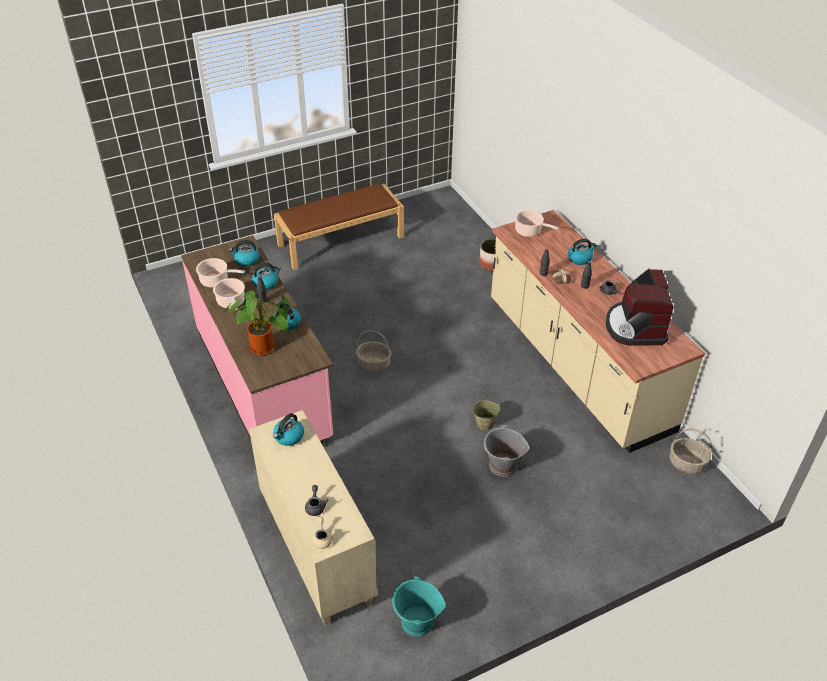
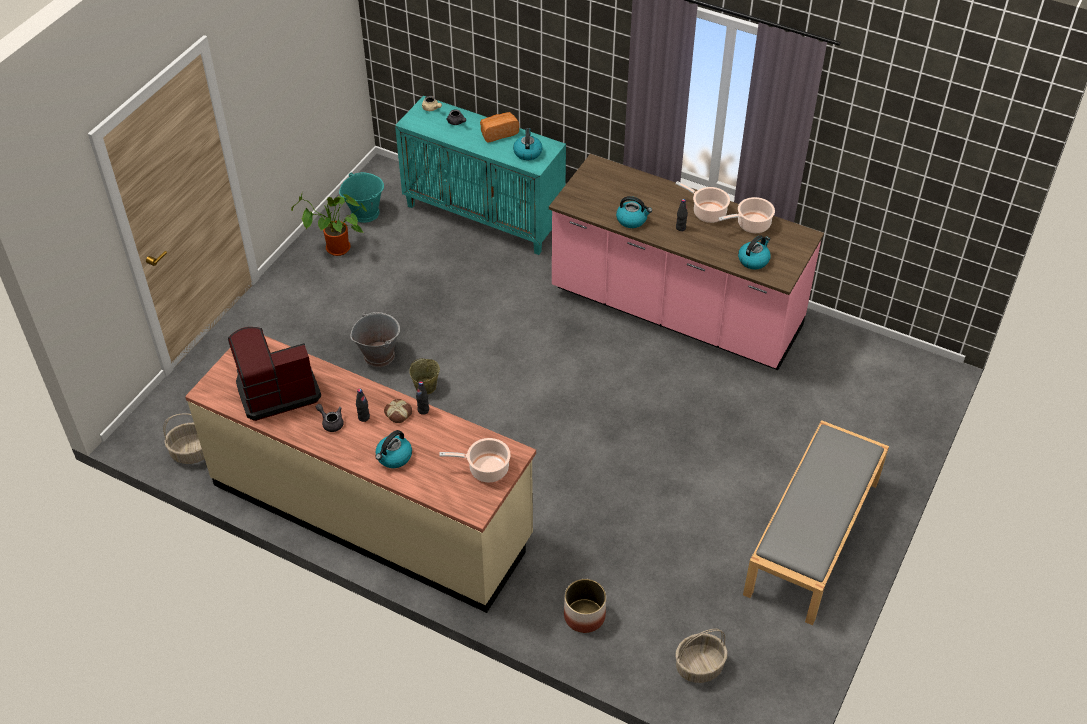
camera: 145 degrees right, 5 degrees up
(265, 347) = (622, 190): potted plant -> potted plant (335, 250)
(266, 283) = (701, 246): kettle -> none
(291, 471) = (498, 133): none -> bread
(315, 549) = (484, 216): beige cabinet -> turquoise cabinet
(341, 240) = (813, 538): brown bench -> grey bench
(373, 364) = (594, 388): basket -> basket (699, 666)
(635, 327) = (276, 390): coffee machine -> coffee machine turned 75 degrees counterclockwise

